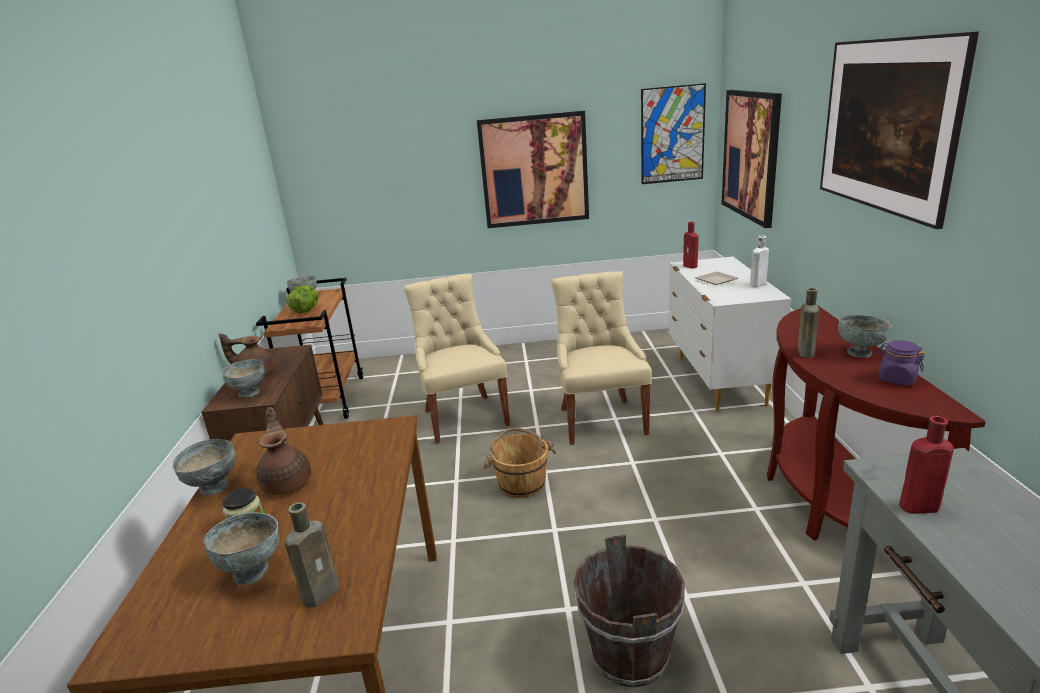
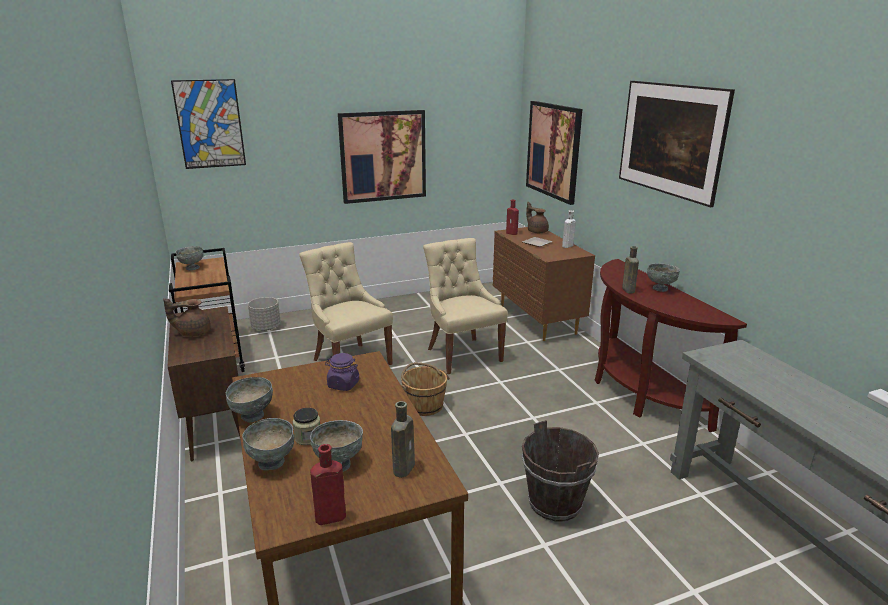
camera: 20 degrees left, 0 degrees up
(250, 393) = (203, 348): grey bowl -> grey bowl (272, 463)
(287, 482) = (313, 405): brown teapot -> brown teapot (537, 231)
(306, 310) = (202, 277): lettuce -> none
(396, 368) = (266, 327): none -> grey planter
(672, 135) = (487, 131): picture -> picture (210, 124)
(719, 381) = (536, 319): white dresser -> brown dresser
(896, 379) = (689, 303): purple jar -> purple jar (343, 384)
(916, 507) = (733, 373): red bottle -> red bottle (328, 518)

